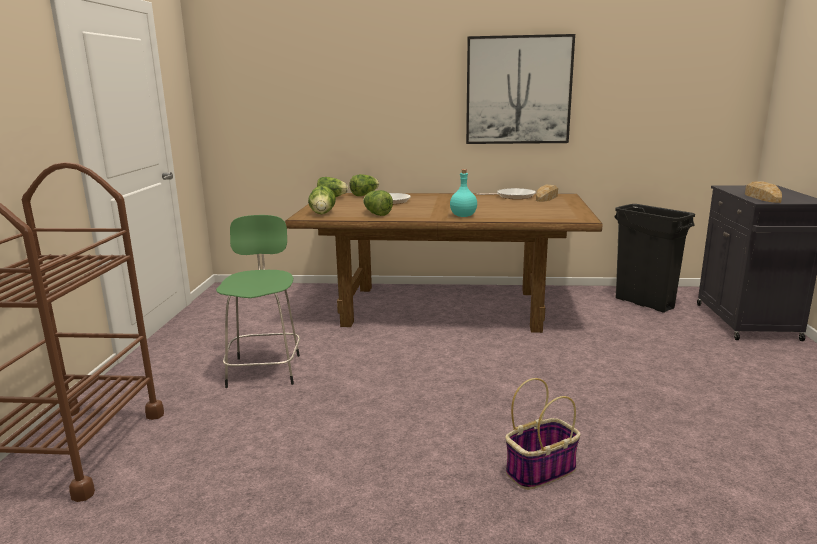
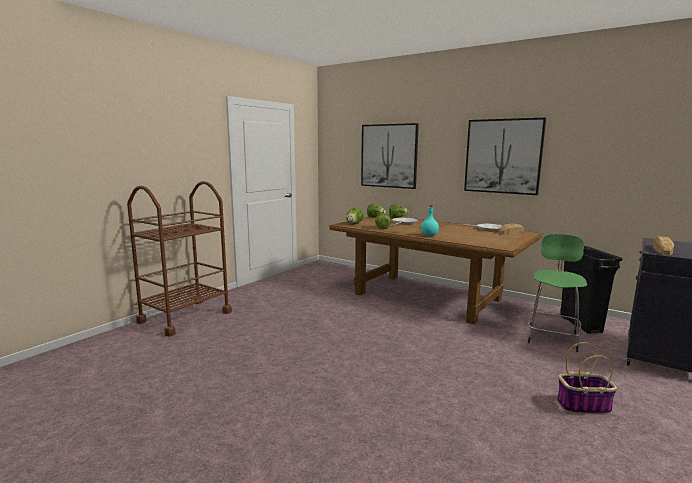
camera: 30 degrees right, 5 degrees down
(265, 369) = (294, 305): green stool -> green stool (552, 337)
(336, 95) = (389, 156): none -> picture
(541, 470) = (371, 391): basket -> basket (583, 406)

